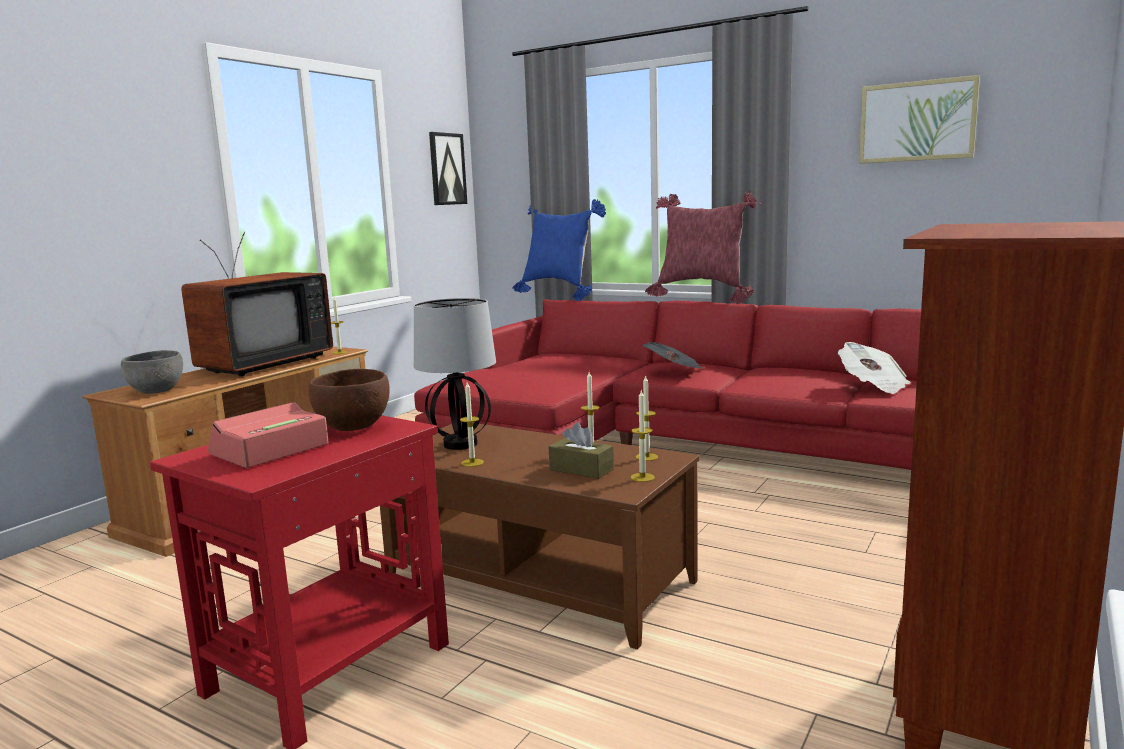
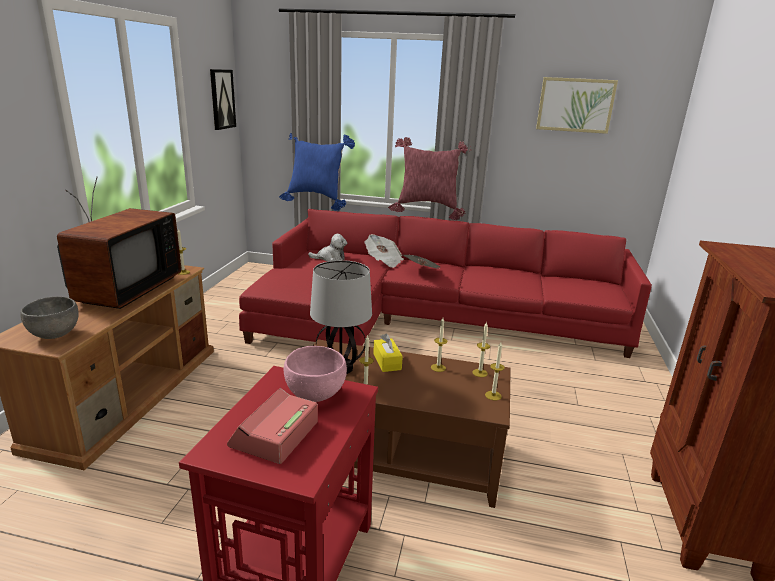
camera: 20 degrees left, 10 degrees up
(352, 427) = (314, 395): brown bowl -> pink bowl
(527, 441) = (387, 361): none -> yellow tissue box
(557, 358) = (330, 258): none -> plush toy
(581, 469) = (447, 390): brown tissue box -> none
(873, 386) = (552, 284): newspaper -> newspaper (383, 261)

